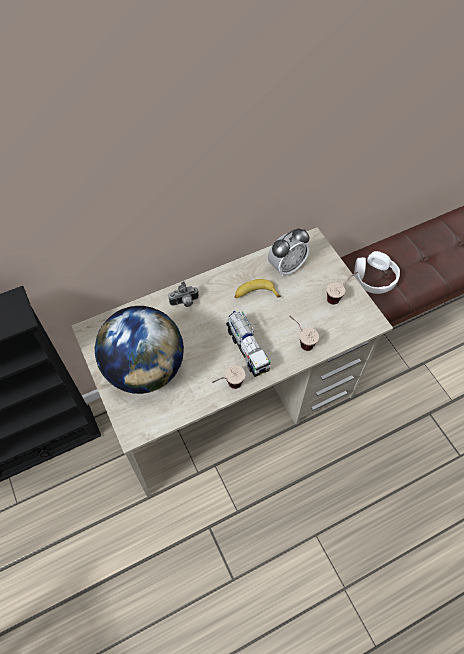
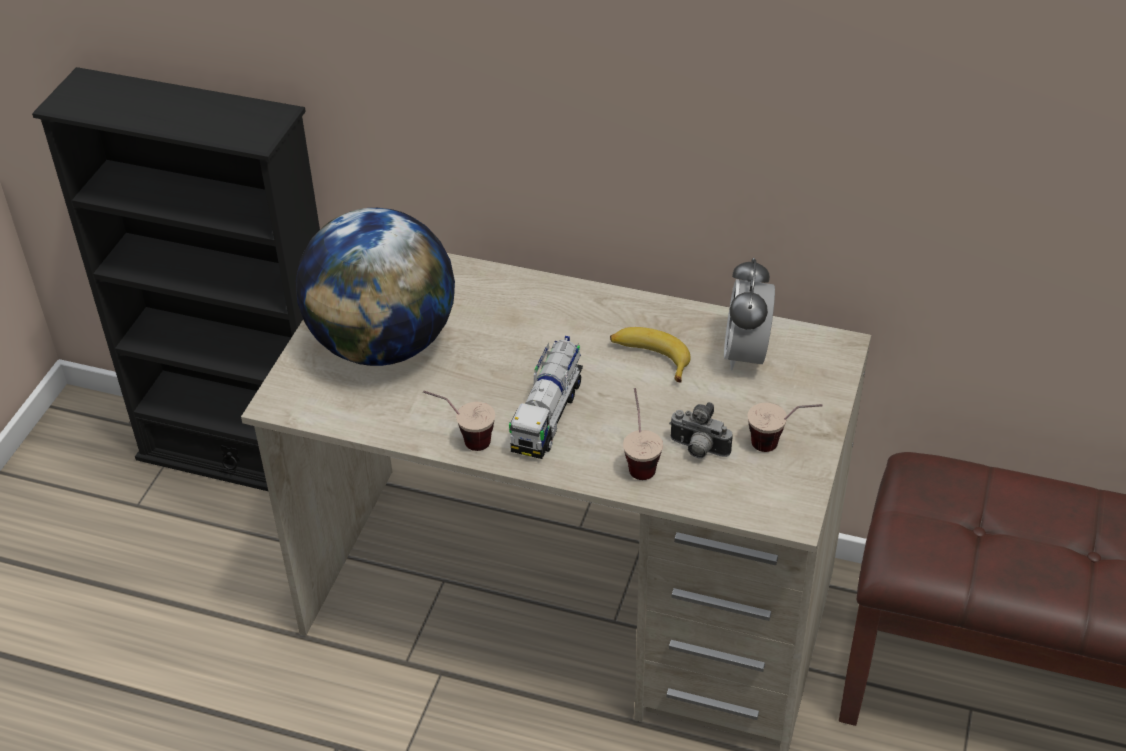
camera: 45 degrees right, 15 degrees down
(185, 302) = (534, 303): camera -> camera (698, 450)
(286, 267) = (746, 355): alarm clock -> alarm clock turned 90 degrees clockwise
(374, 278) = (945, 516): white headphones -> none

